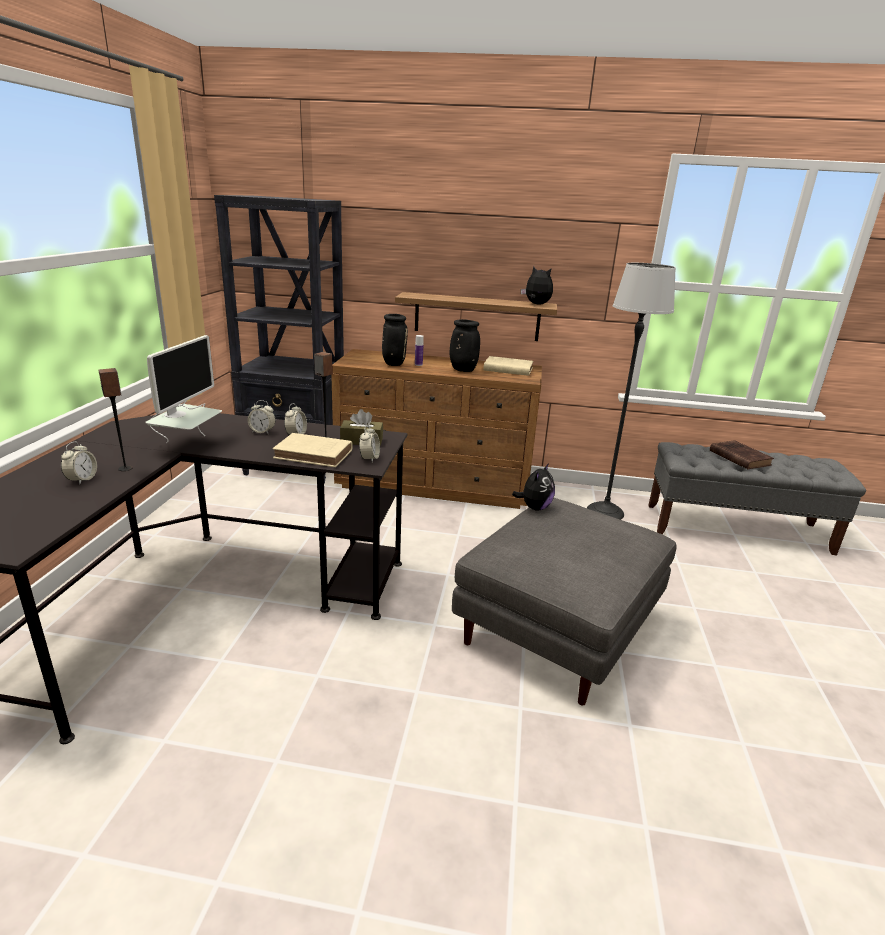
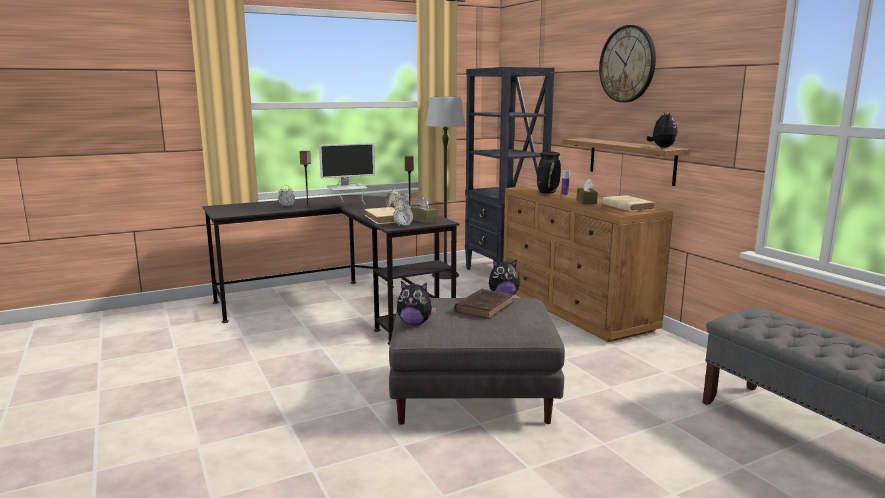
camera: 55 degrees right, 10 degrees down
(462, 370) = (586, 201): black vase -> brown tissue box
(468, 208) = (627, 64): none -> wall clock
(572, 585) = (415, 323): none -> plush toy
(605, 512) = (686, 372): floor lamp -> floor lamp (445, 275)
(738, 457) = (814, 338): brown book -> brown book (485, 307)

